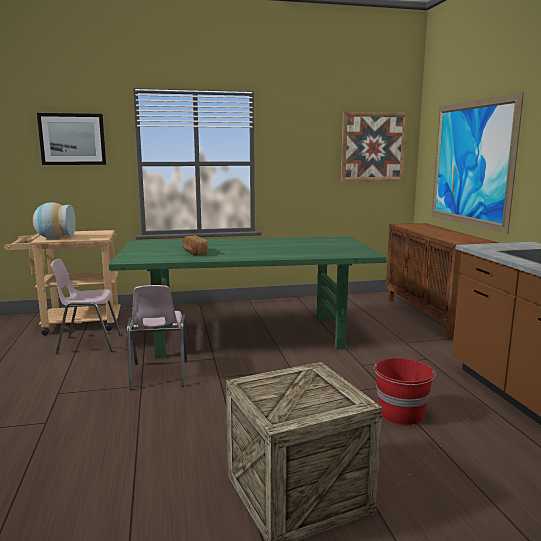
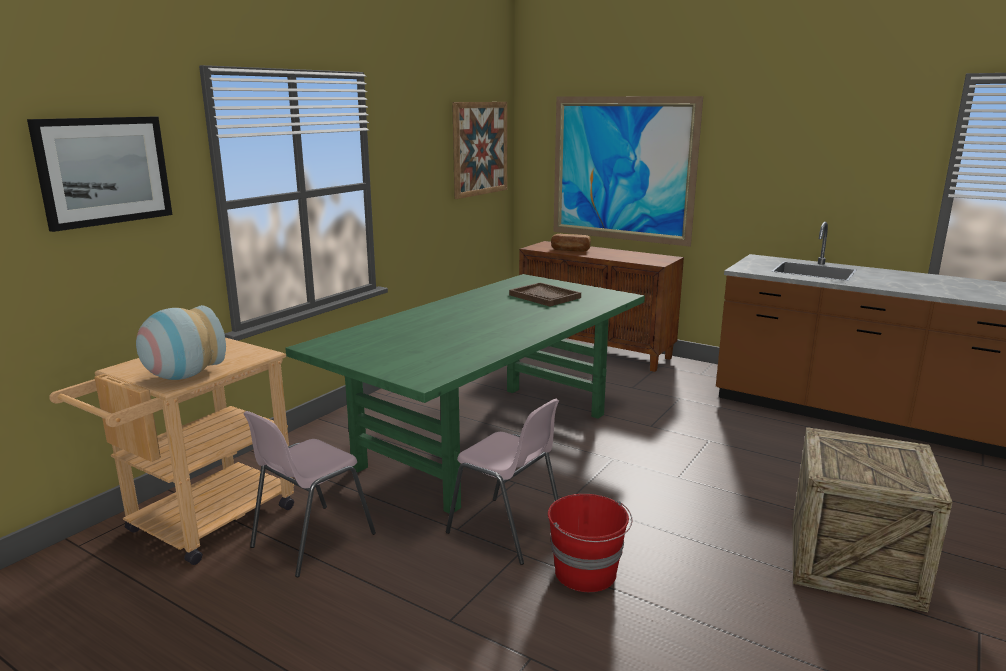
camera: 45 degrees left, 5 degrees up
(194, 253) = (458, 342): bread -> bread (570, 250)
(317, 246) = (545, 296): none -> brown tray
(401, 414) = (767, 458): red bucket -> red bucket (586, 573)

